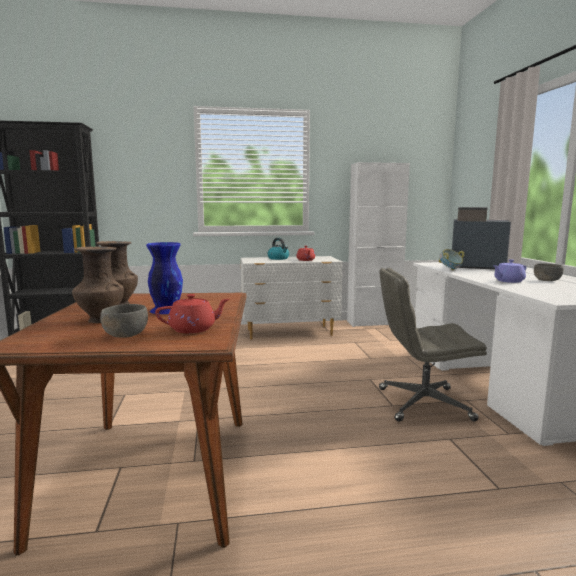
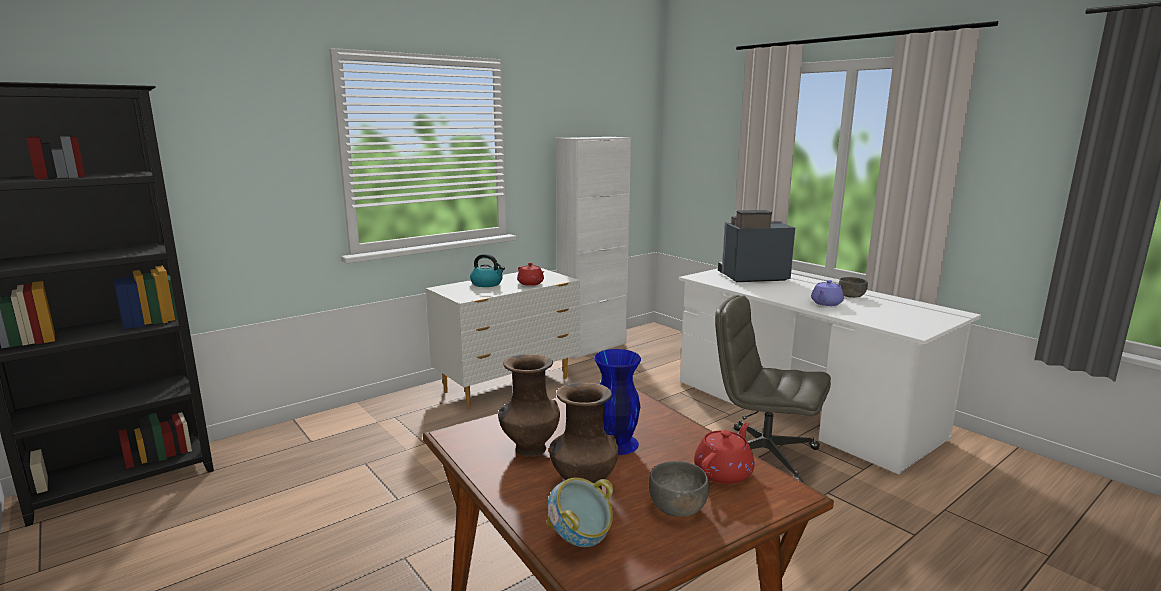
camera: 30 degrees left, 5 degrees up
(423, 404) = (763, 456): grey office chair -> grey office chair turned 60 degrees clockwise
(450, 270) = (741, 288): bowl -> bowl (580, 540)

